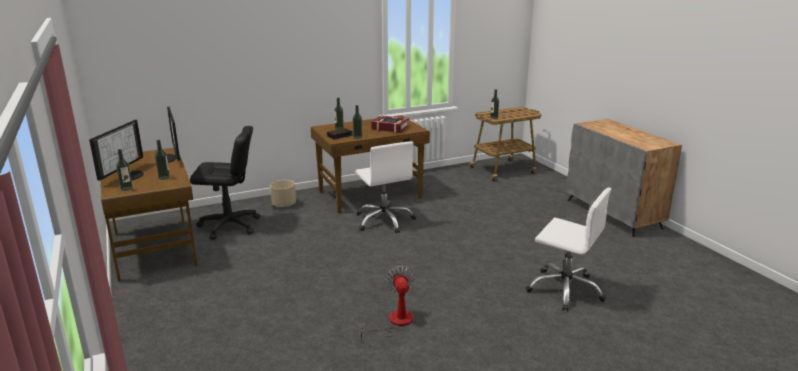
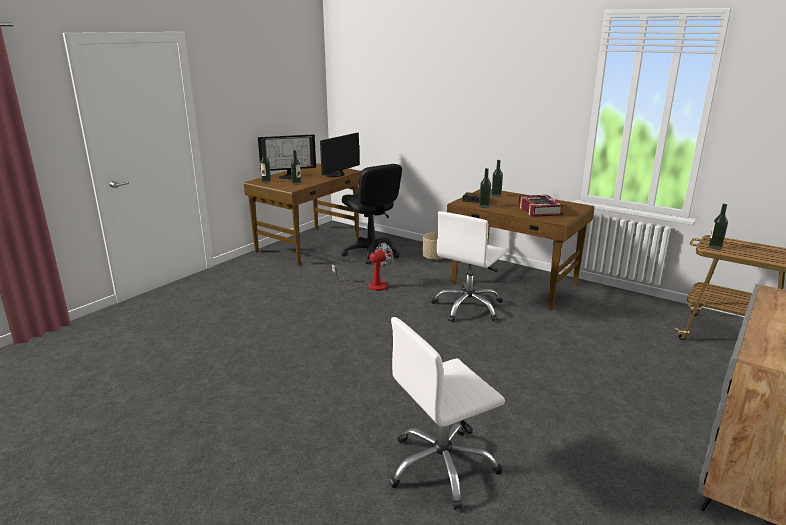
camera: 60 degrees right, 0 degrees up
(394, 323) = (275, 370): fan -> fan (370, 285)
(565, 289) = (442, 467): white office chair -> white office chair turned 60 degrees clockwise

